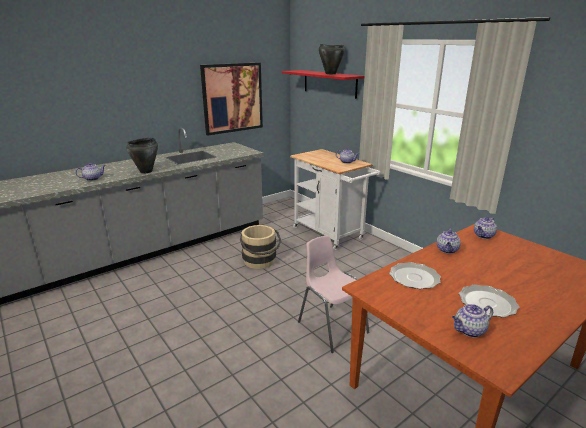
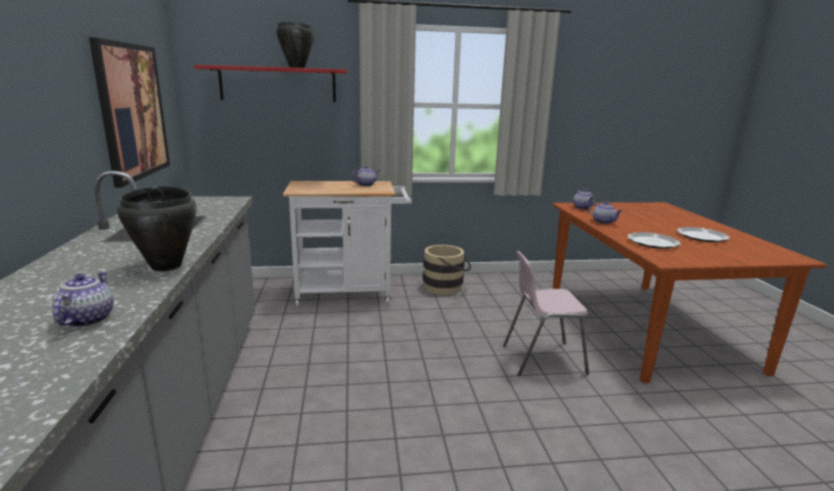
camera: 60 degrees left, 5 degrees down
(260, 262) = (355, 358): beige bucket -> beige bucket (446, 287)
(469, 331) = (745, 251): teapot -> none

